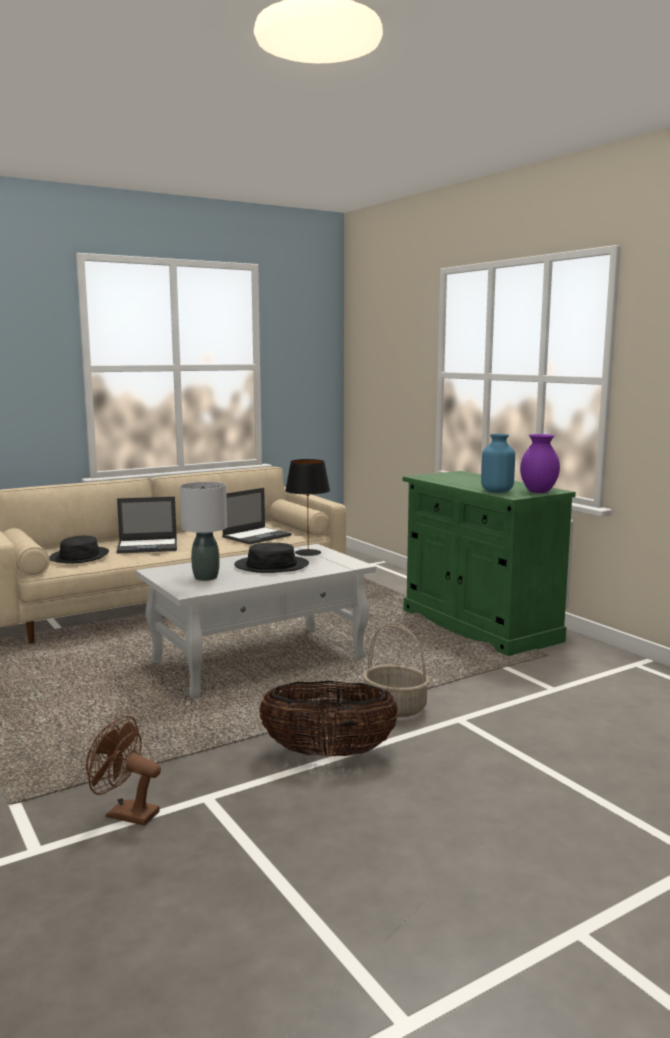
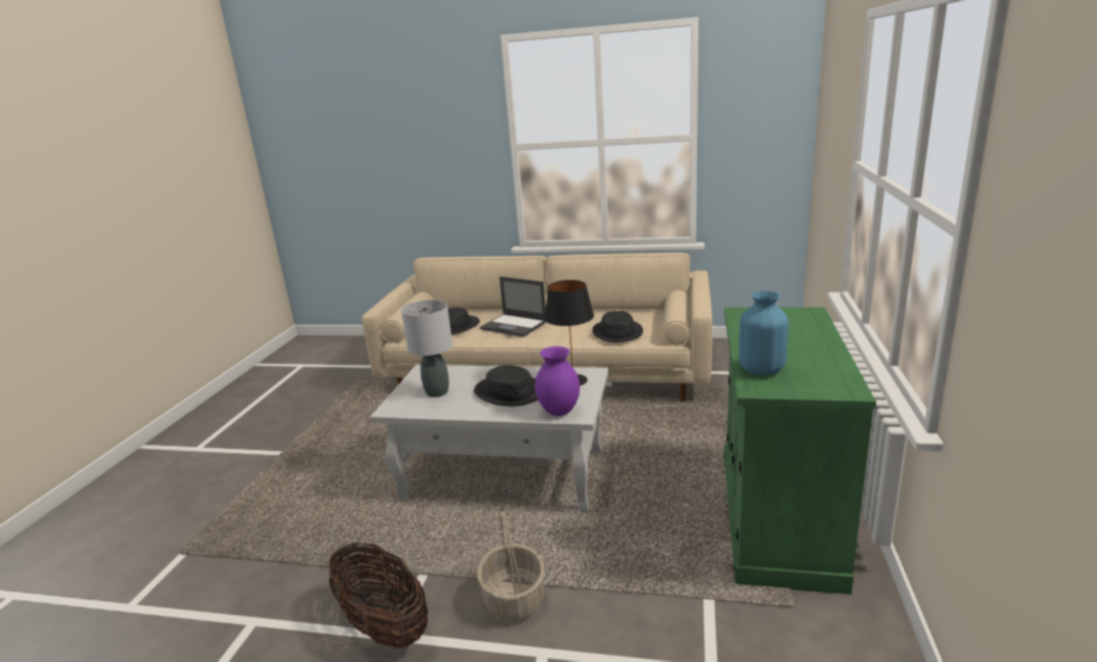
camera: 45 degrees right, 10 degrees up
(125, 814) = (201, 605): brown fan -> none
(257, 536) = (617, 332): laptop -> black hat
(537, 492) = (814, 387): purple vase -> purple vase (558, 411)

